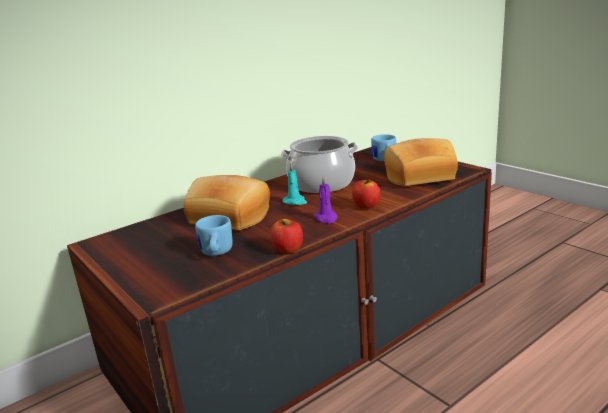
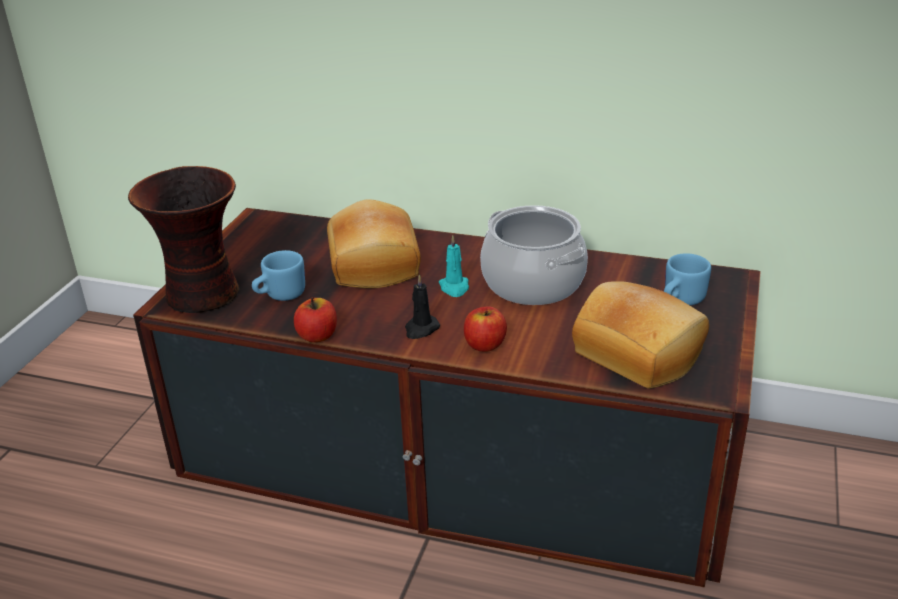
camera: 55 degrees right, 10 degrees up
(164, 282) = (203, 295): none -> vase
(326, 218) = (421, 329): purple candle -> black candle

